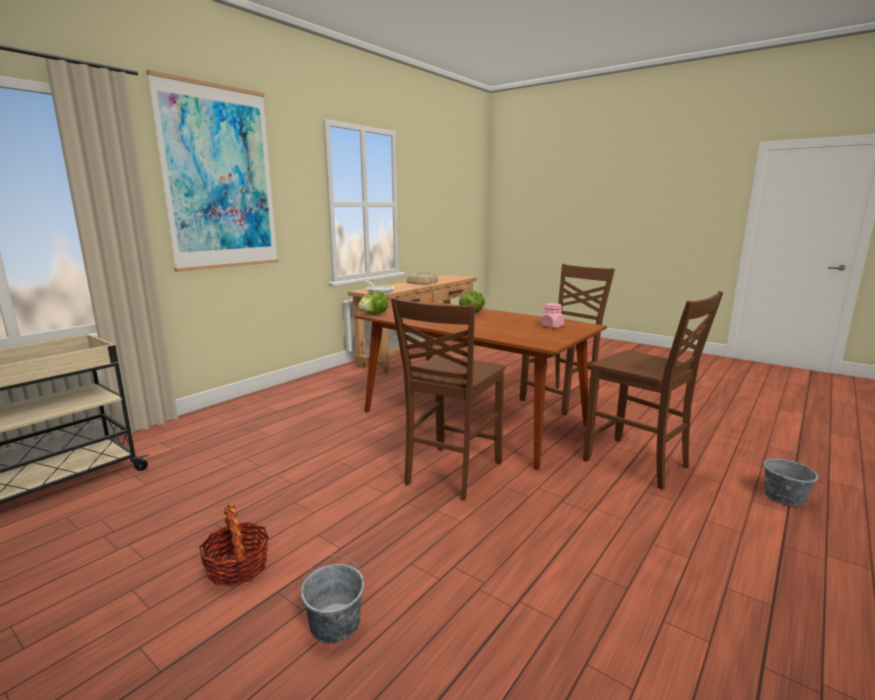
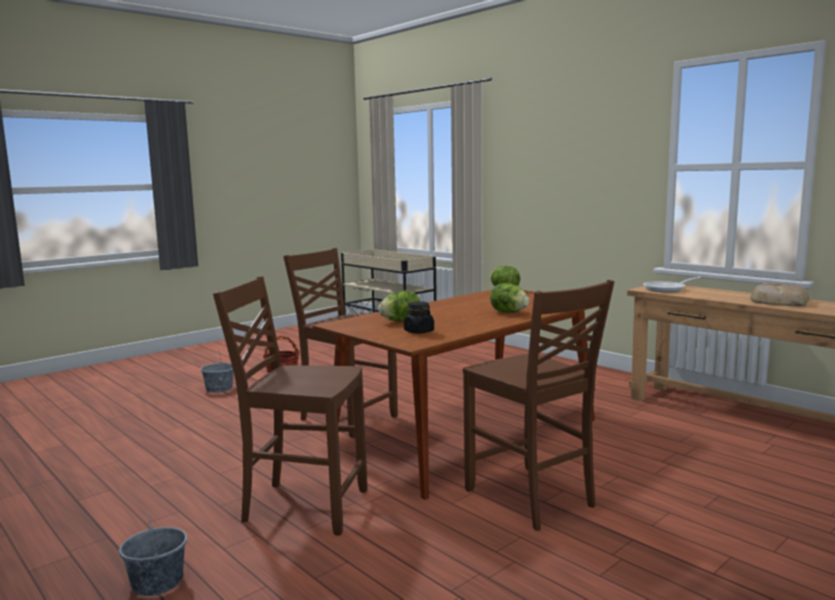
camera: 100 degrees right, 5 degrees down
(219, 179) = (548, 149): picture -> none
(521, 331) = (401, 321): none -> lettuce
(551, 326) = (418, 331): pink jar -> black jar
(637, 464) = (303, 506): brown chair -> brown chair turned 45 degrees clockwise

